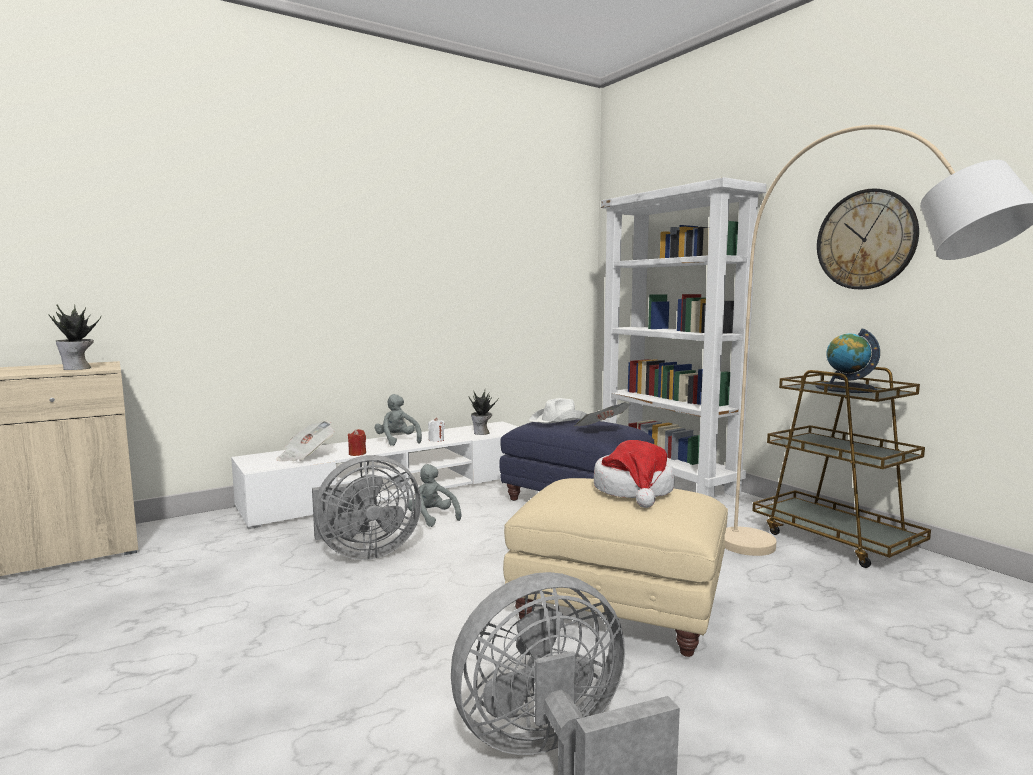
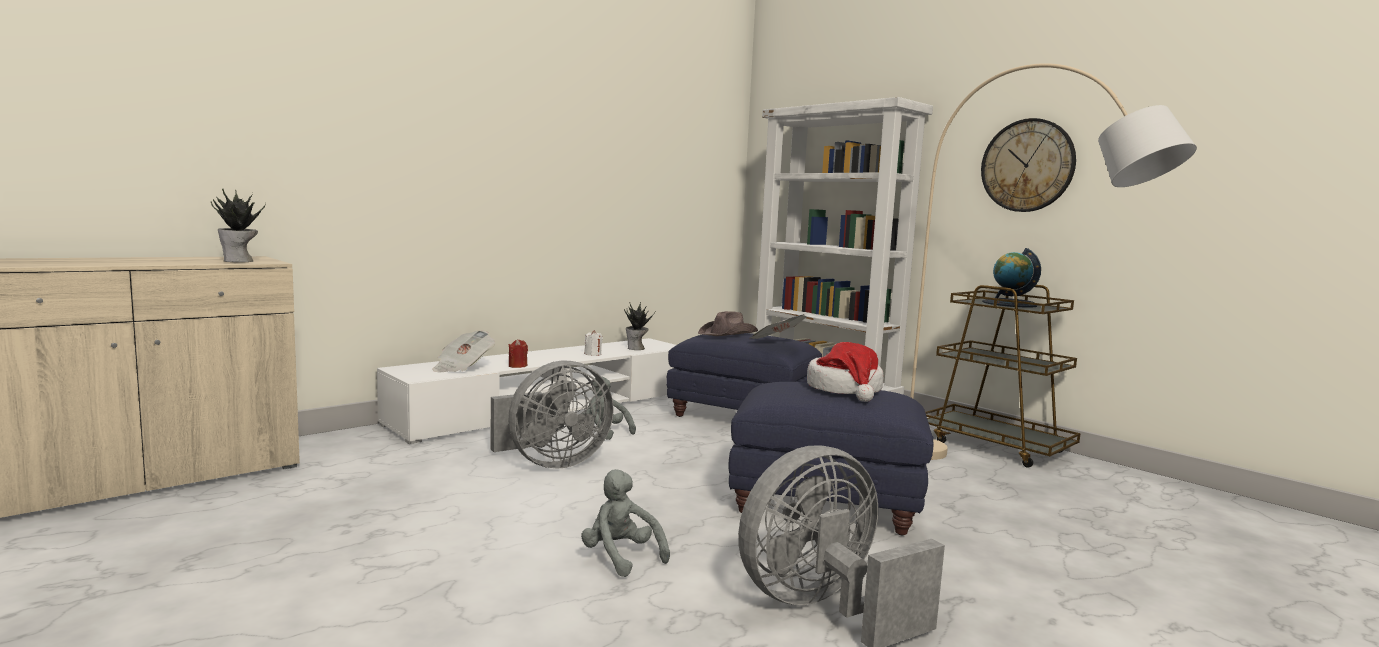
camera: 10 degrees left, 0 degrees up
(397, 441) = (551, 355): grey plush toy -> grey plush toy (621, 557)
(560, 420) = (728, 333): white hat -> brown hat
(619, 610) = (827, 503): beige ottoman -> blue ottoman

